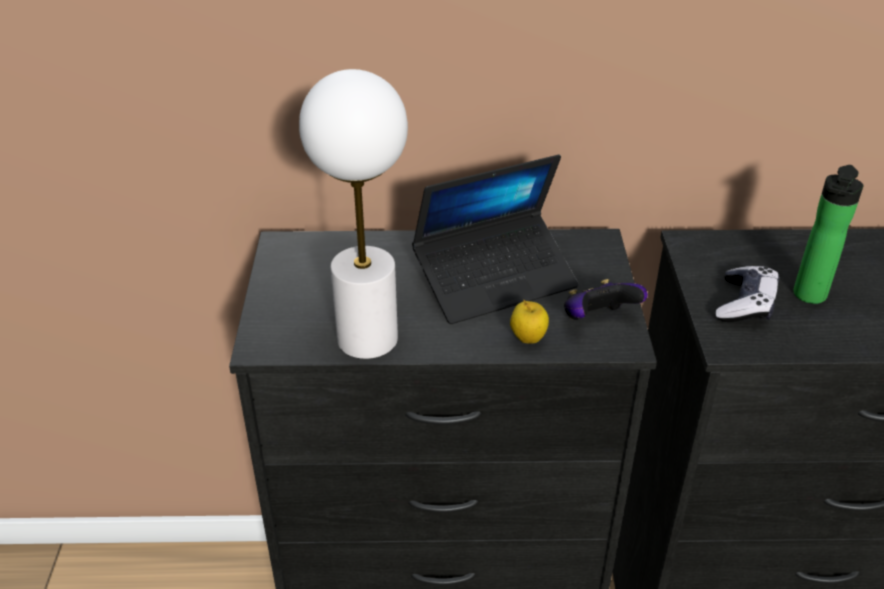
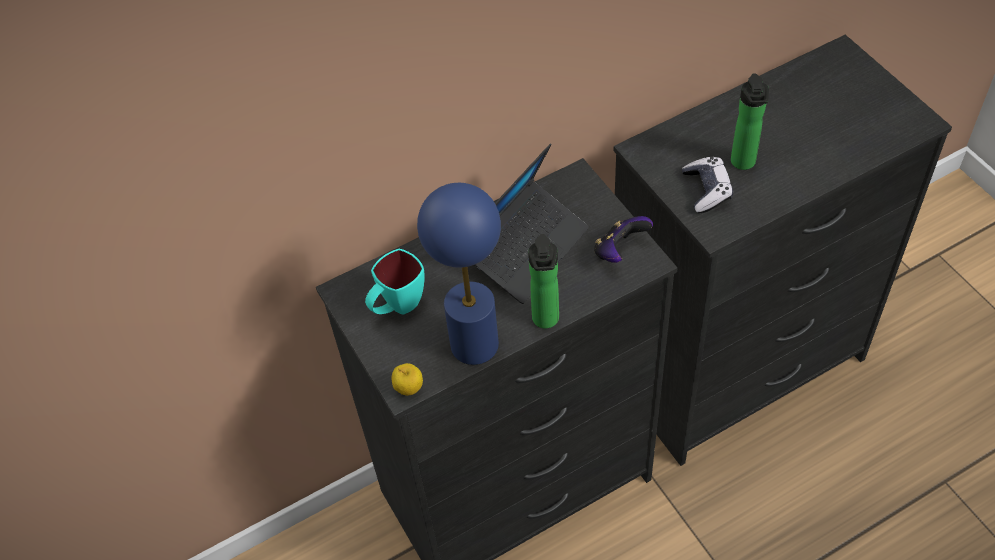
camera: 25 degrees left, 15 degrees up
(319, 276) = (397, 307): none -> turquoise mug
(366, 339) = (474, 345): white table lamp -> blue table lamp
(461, 350) = (545, 321): none -> bottle
(528, 339) = (584, 290): apple -> apple (409, 389)

